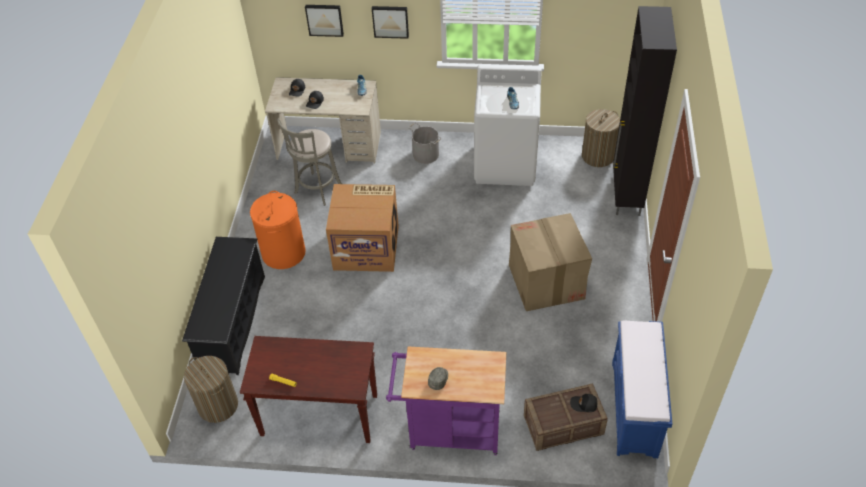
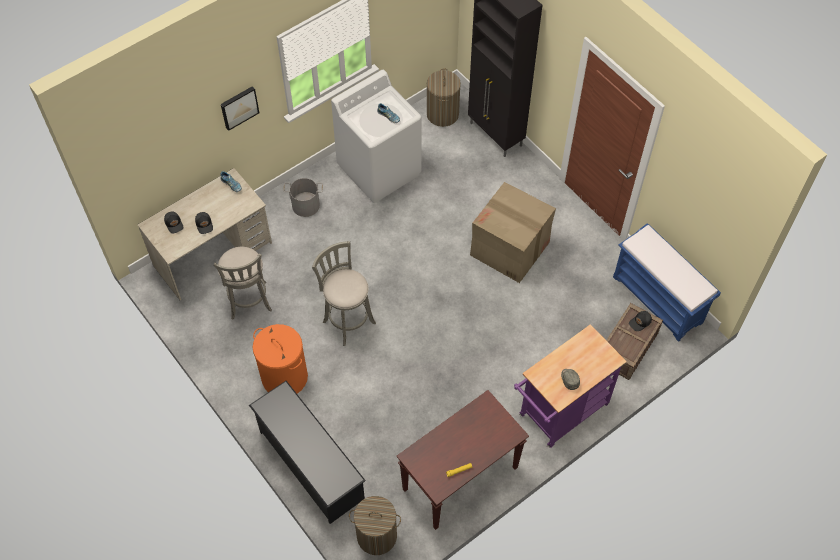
camera: 45 degrees left, 10 degrees up
(324, 19) = (177, 142): picture -> none
(367, 247) = (347, 320): cardboard box -> grey stool

